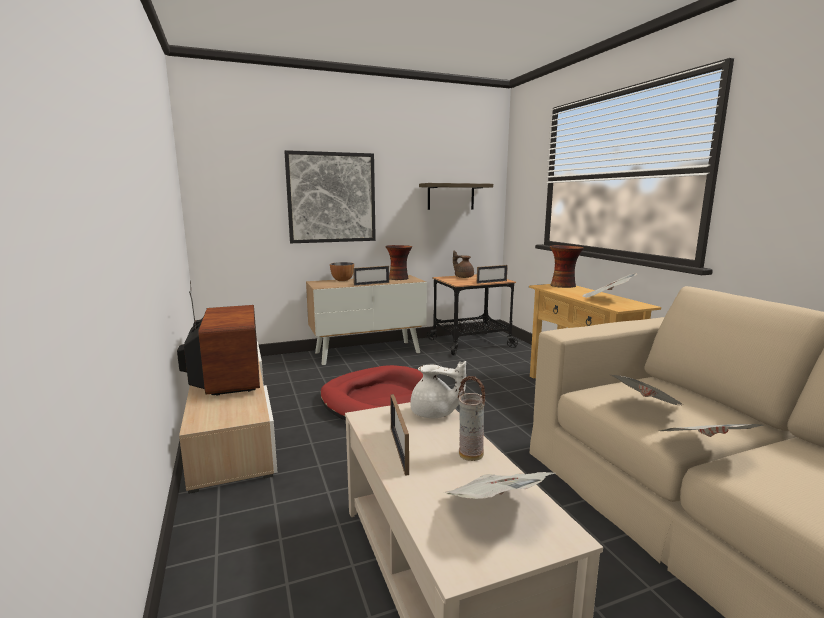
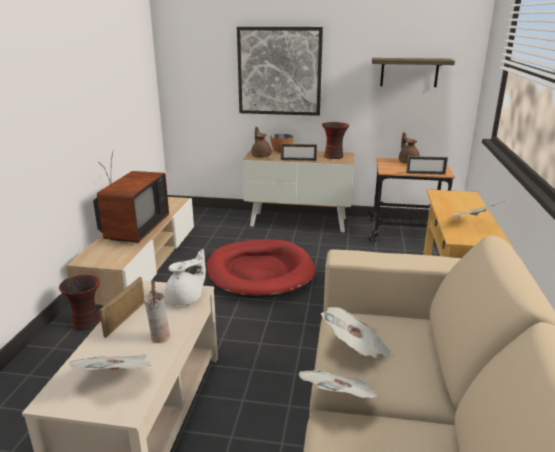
camera: 30 degrees right, 10 degrees up
(328, 285) = (261, 156): none -> brown teapot
(434, 414) = (186, 299): white teapot -> white teapot turned 90 degrees counterclockwise
(563, 285) = (464, 196): vase -> vase (87, 322)

